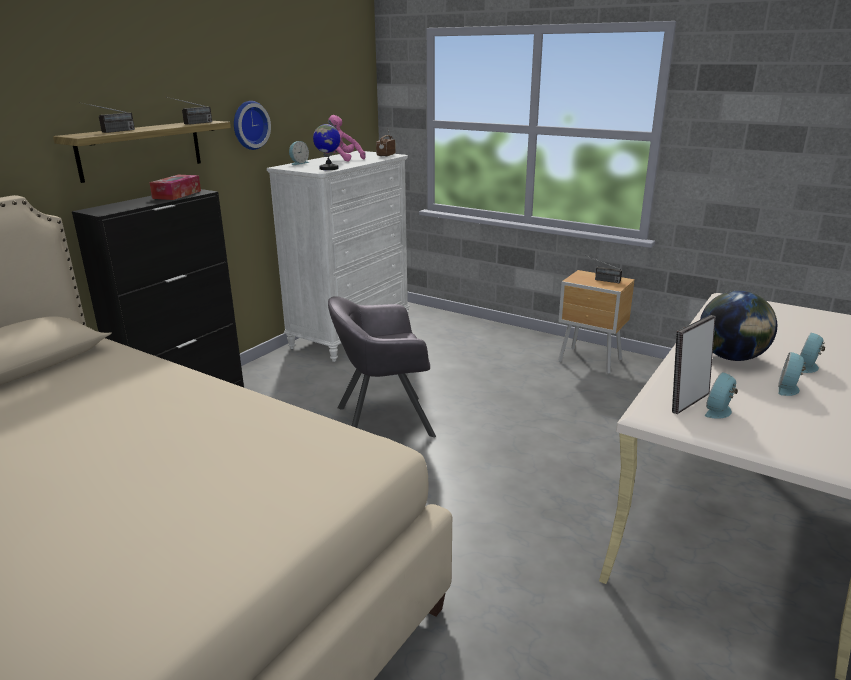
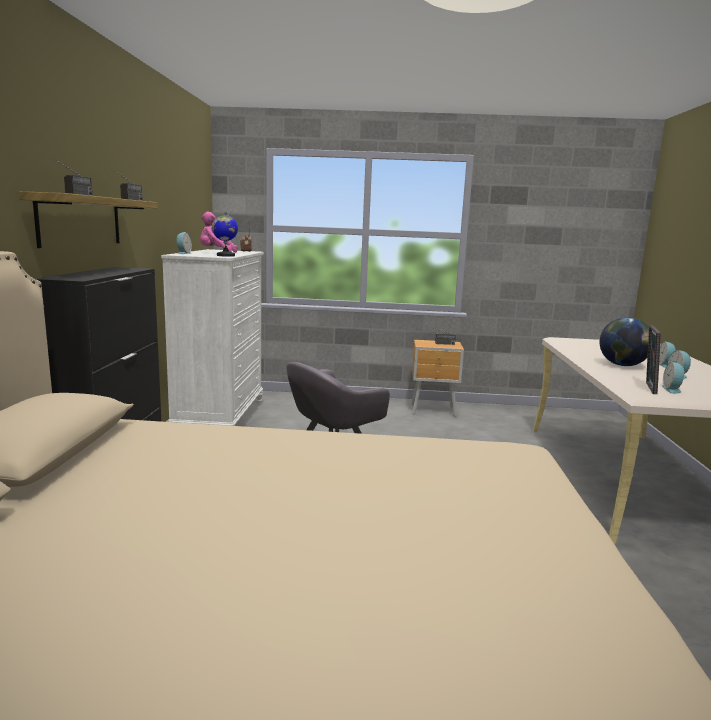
camera: 30 degrees left, 10 degrees down
(177, 194) = (118, 270): tissue box -> none
(249, 125) = (147, 212): wall clock -> none

